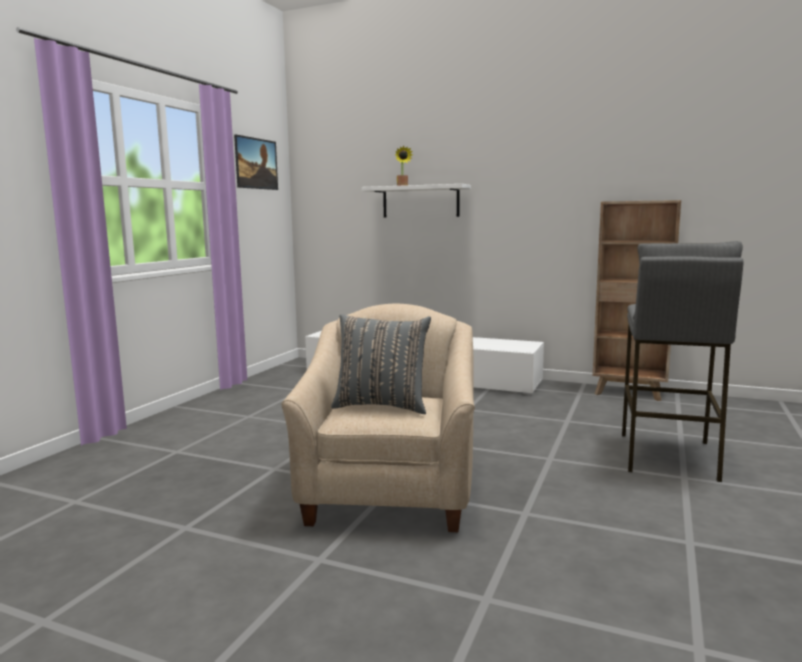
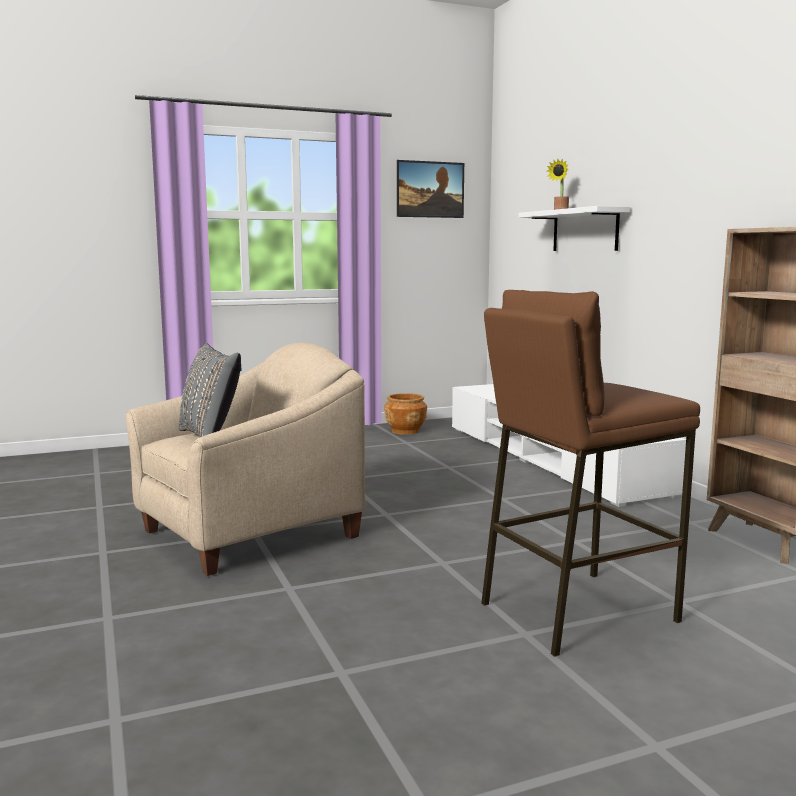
camera: 45 degrees right, 0 degrees up
(276, 382) = (405, 431): none -> brown planter
(667, 456) = (576, 611): grey stool -> brown stool

